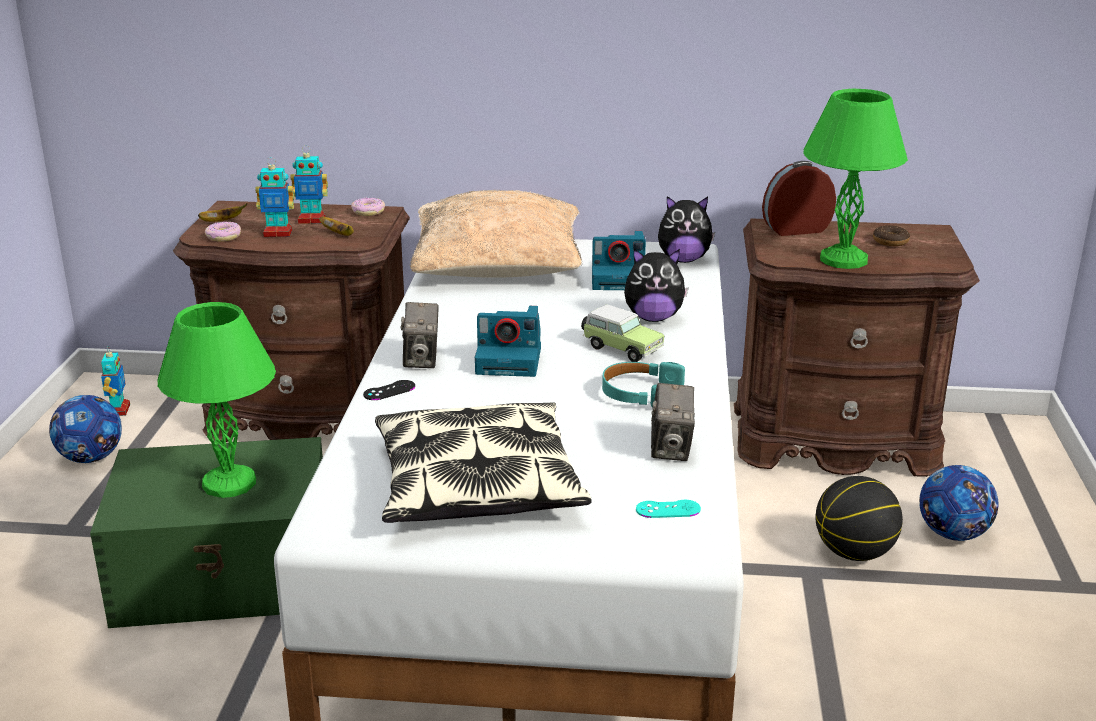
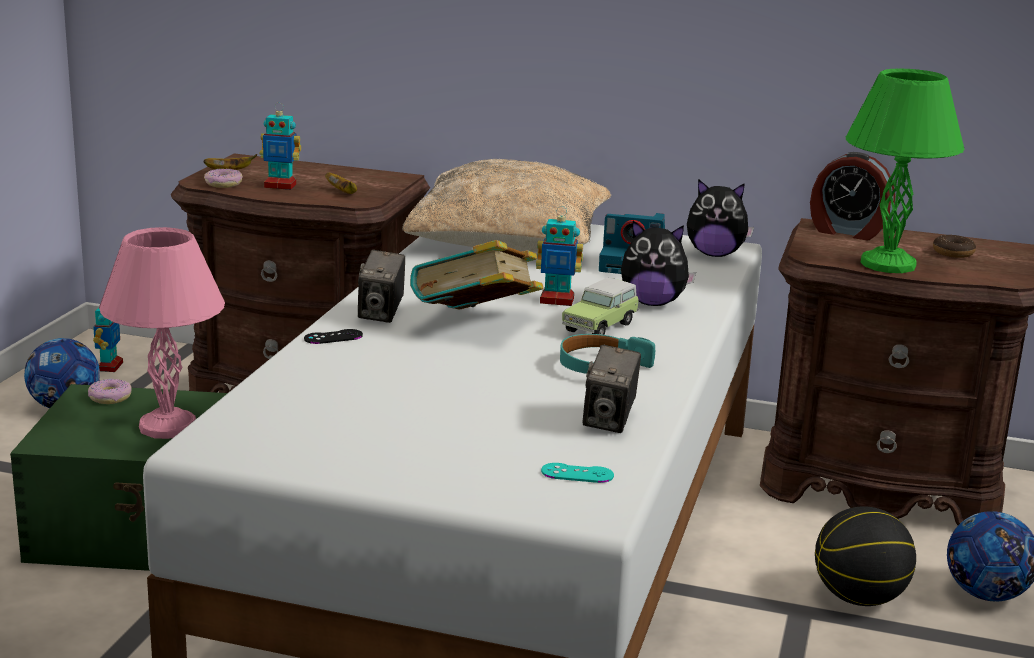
camera: 10 degrees right, 5 degrees down
(231, 484) = (169, 427): green table lamp -> pink table lamp
(312, 220) = (321, 178): toy robot -> toy robot (557, 300)
(368, 212) = (384, 176): donut -> donut (110, 398)
(476, 484) = (381, 428): pillow -> none
(510, 360) = (476, 324): camera -> book
(620, 349) = (601, 326): toy car -> toy car turned 75 degrees clockwise
(795, 229) = (847, 232): alarm clock -> alarm clock turned 150 degrees counterclockwise

